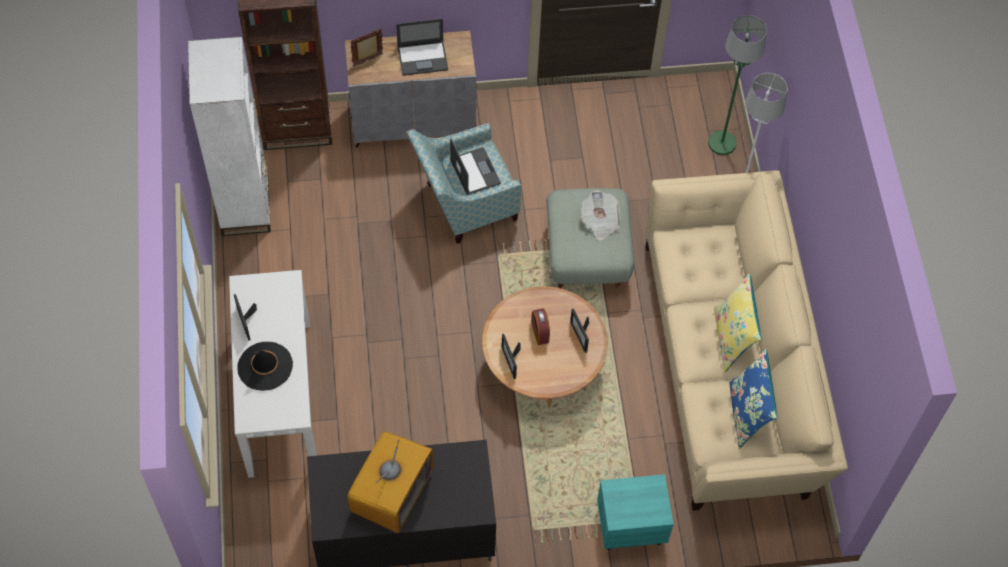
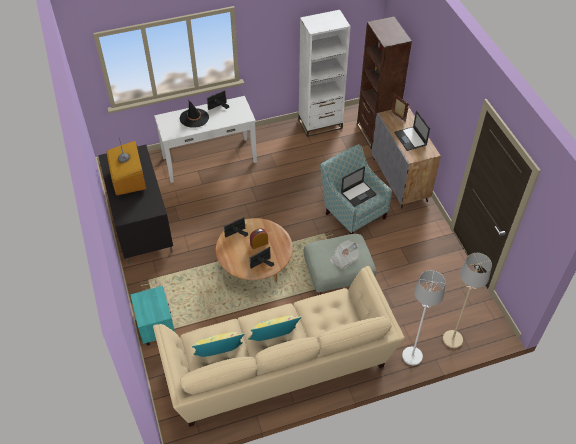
camera: 80 degrees right, 10 degrees down
(392, 492) = (129, 180): television -> television turned 120 degrees counterclockwise
(722, 143) = (452, 339): green floor lamp -> beige floor lamp
(747, 413) = (219, 356): blue pillow -> yellow pillow

